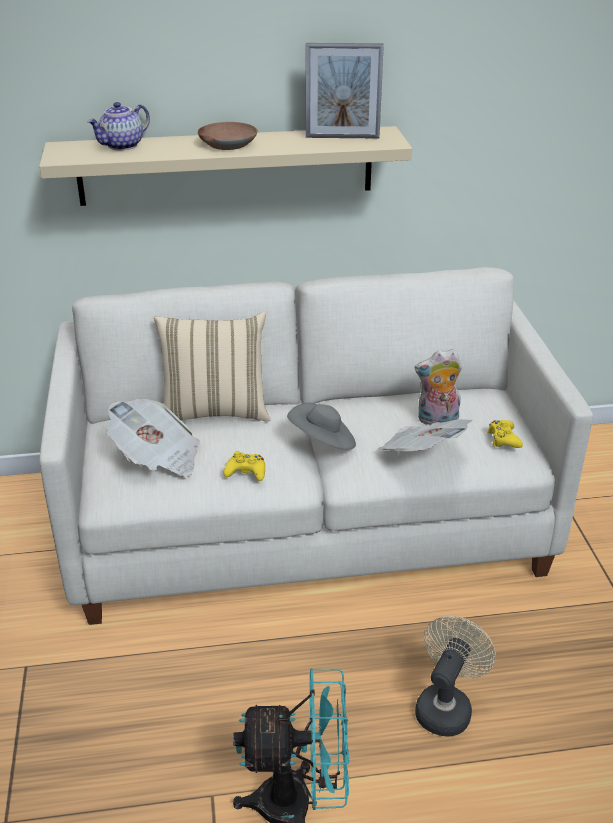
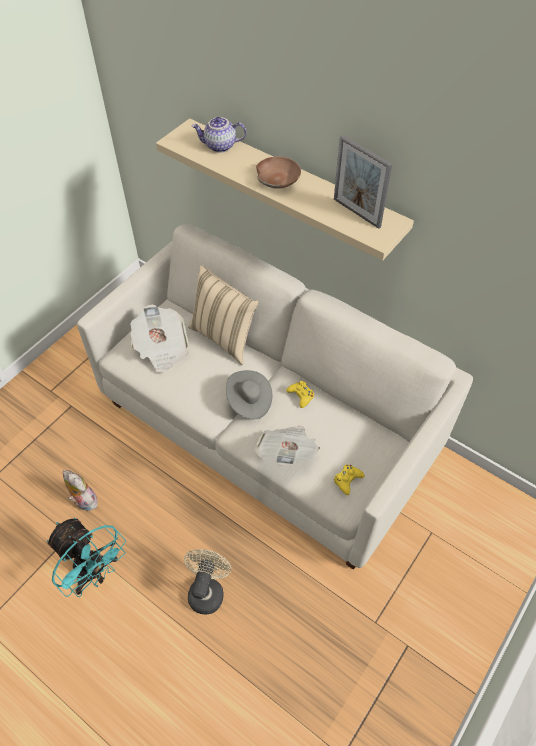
camera: 45 degrees right, 20 degrees up
(246, 472) = (188, 391): yellow game controller -> yellow game controller (301, 395)
(437, 420) = (328, 436): plush toy -> plush toy (83, 501)
(446, 706) = (207, 590): beige fan -> beige fan turned 60 degrees counterclockwise

